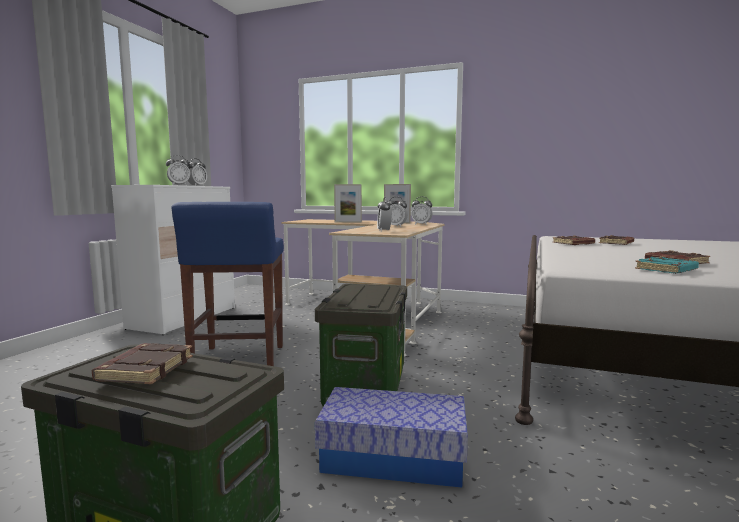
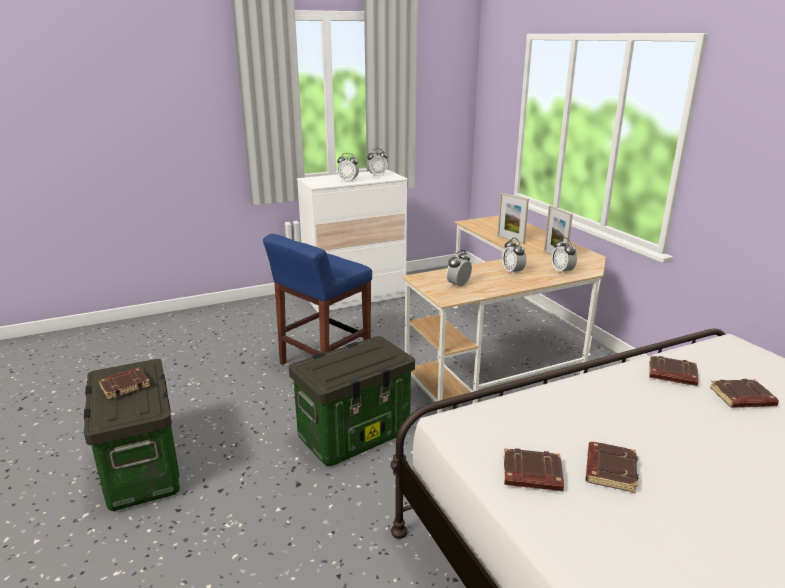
camera: 45 degrees right, 15 degrees up
(393, 457) = (277, 499): storage box -> none
(666, 270) = (531, 475): turquoise book -> brown book

